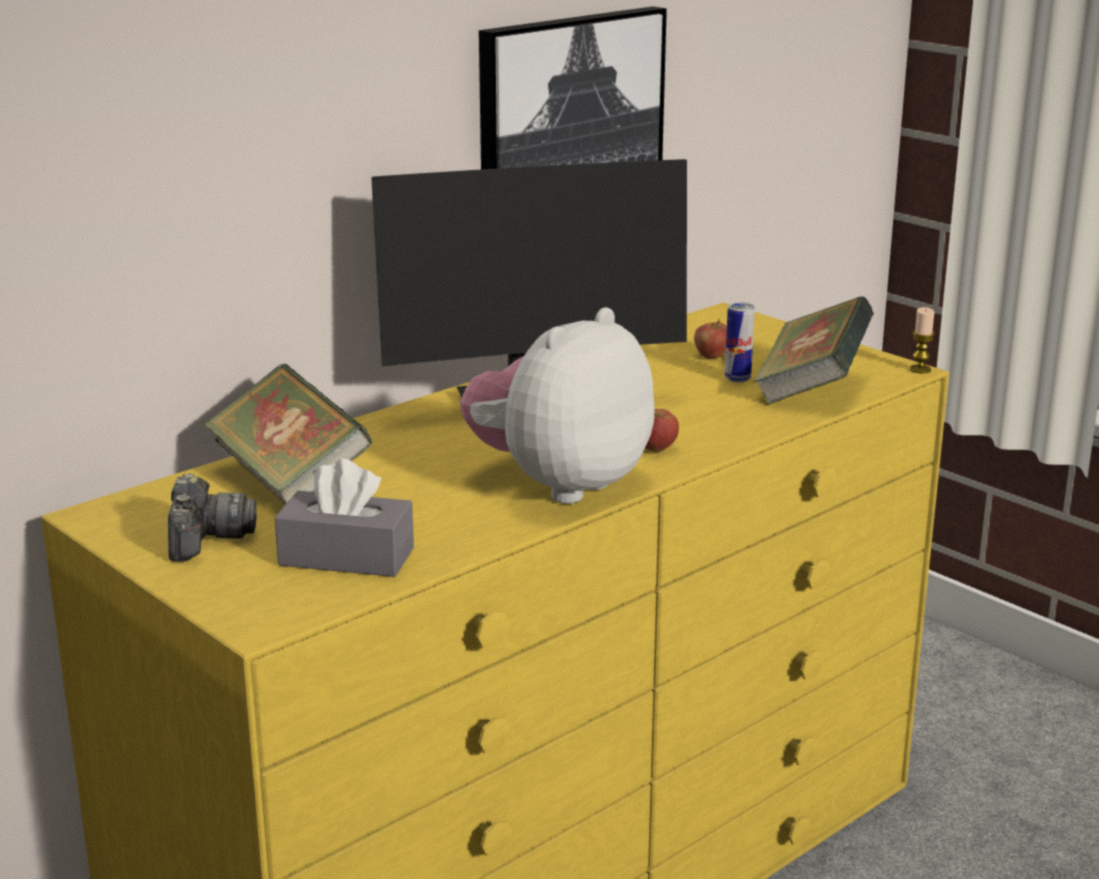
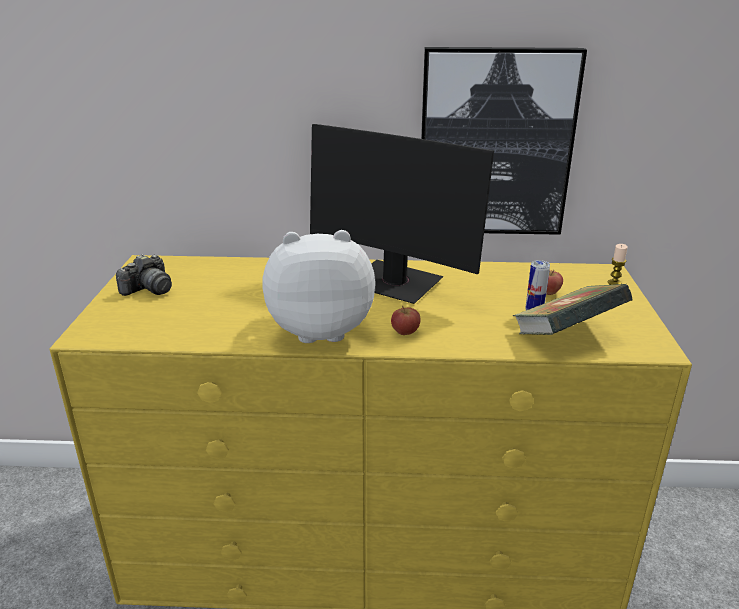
camera: 45 degrees right, 5 degrees up
(290, 480) = (229, 276): book -> none
(346, 557) = (170, 322): grey tissue box -> none
(920, 369) = (669, 354): candle -> candle (614, 283)

